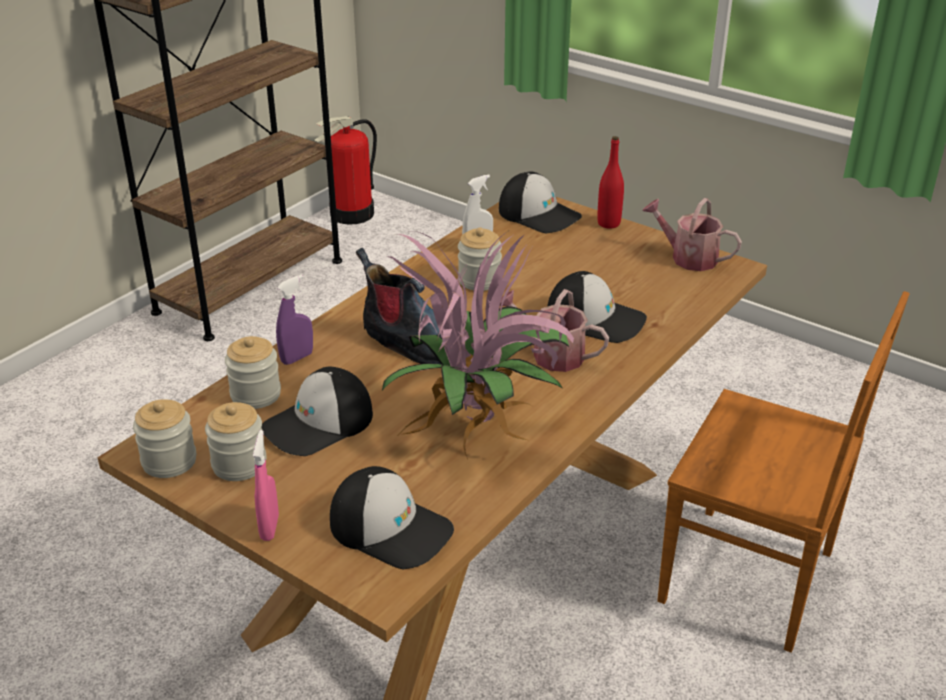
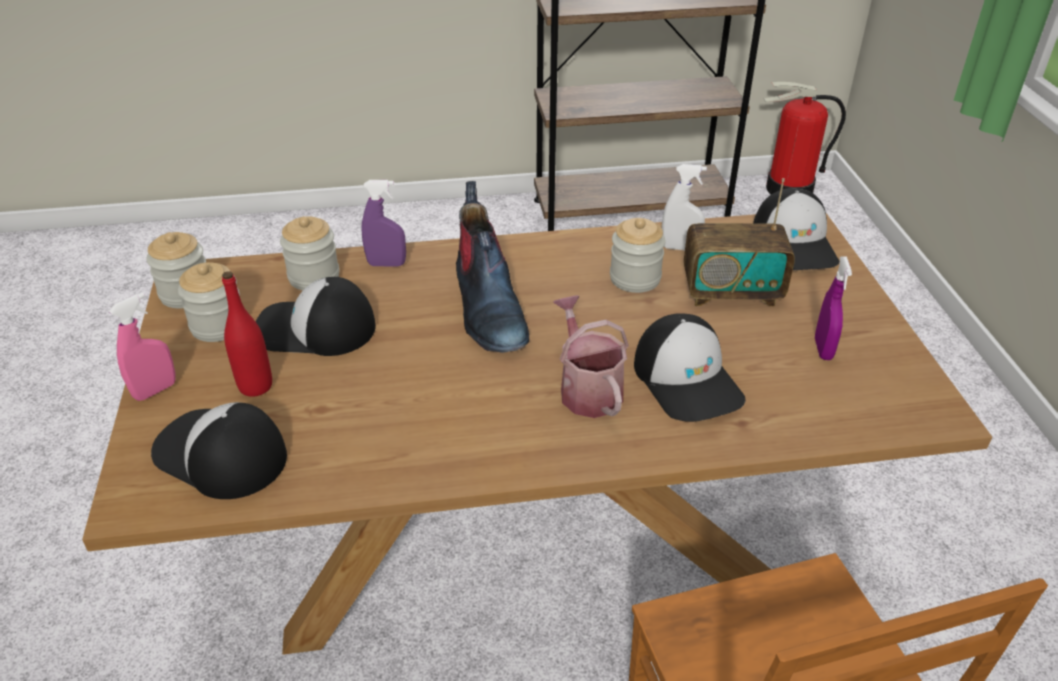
camera: 45 degrees right, 5 degrees up
(391, 528) = (220, 455): cap -> cap turned 135 degrees clockwise
(478, 428) = (417, 416): potted plant -> none
(546, 259) = (731, 292): none -> radio
(608, 223) = (857, 289): red bottle -> red bottle (255, 386)
(638, 264) = (823, 349): none -> purple spray bottle
(688, 257) = (896, 373): watering can -> none

